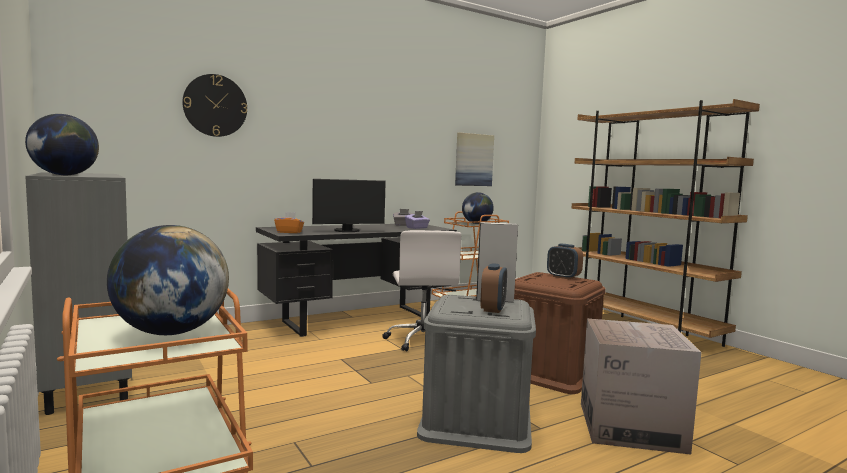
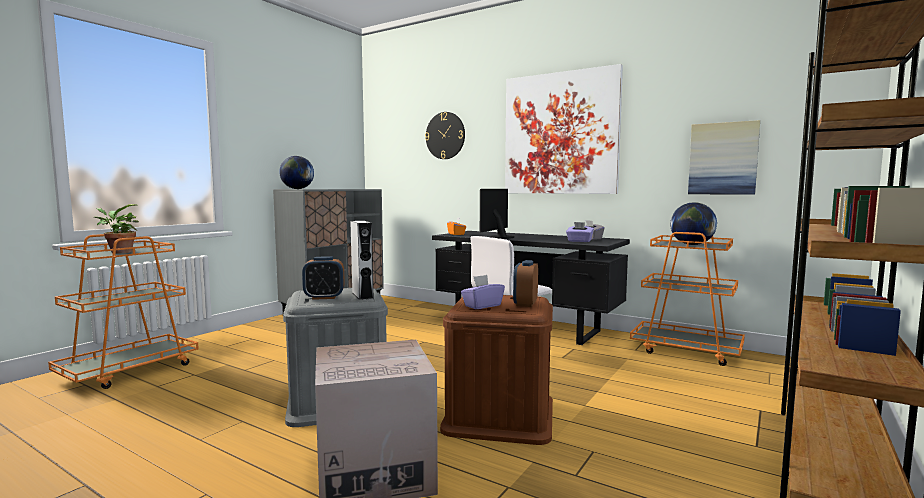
camera: 65 degrees right, 0 degrees up
(171, 332) = (118, 252): globe -> potted plant
(348, 231) = (499, 237): monitor -> monitor turned 75 degrees clockwise
(360, 125) = (560, 134): none -> picture
(564, 283) = (482, 305): none -> purple tissue box

